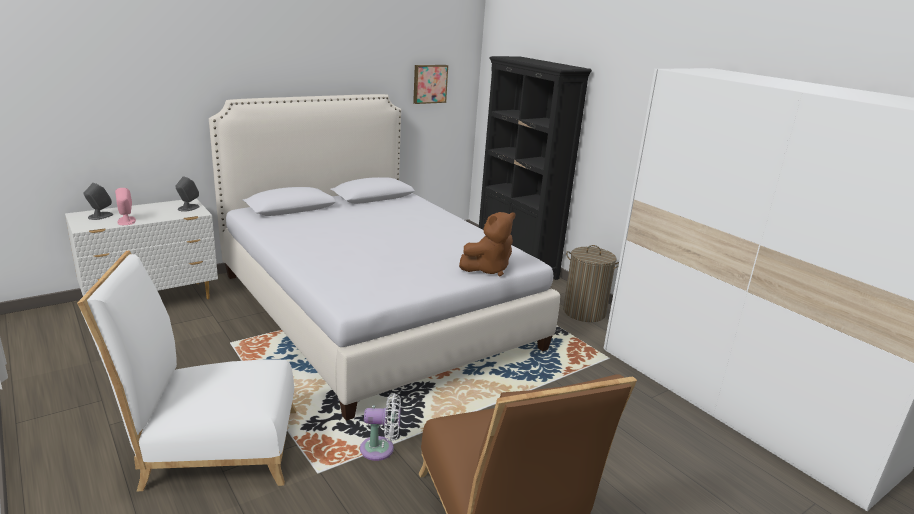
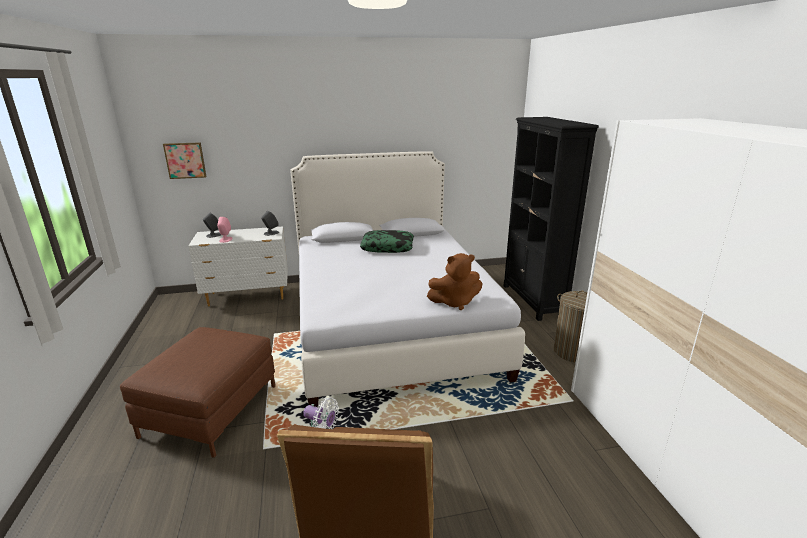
camera: 25 degrees right, 0 degrees up
(212, 447) = (211, 410): white chair -> brown ottoman
(359, 215) = (387, 247): none -> pillow
(429, 83) = (473, 142): picture -> picture (185, 160)

